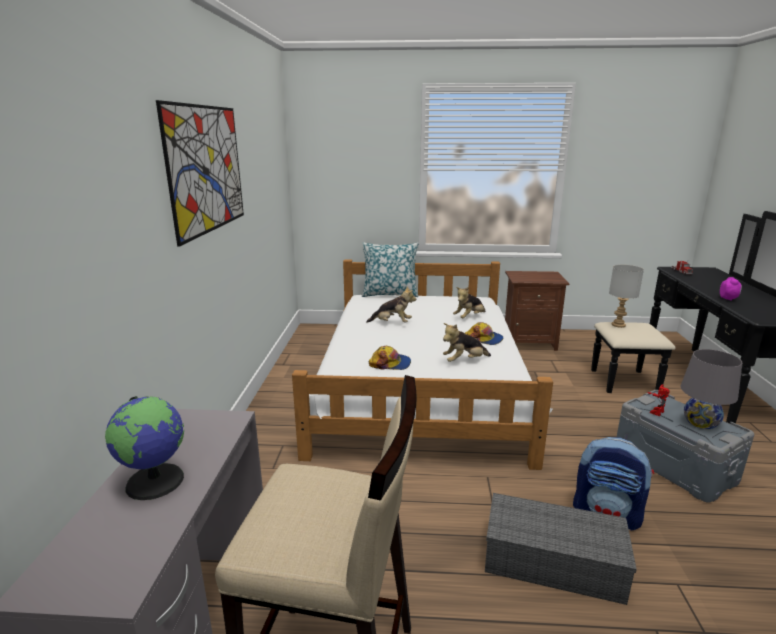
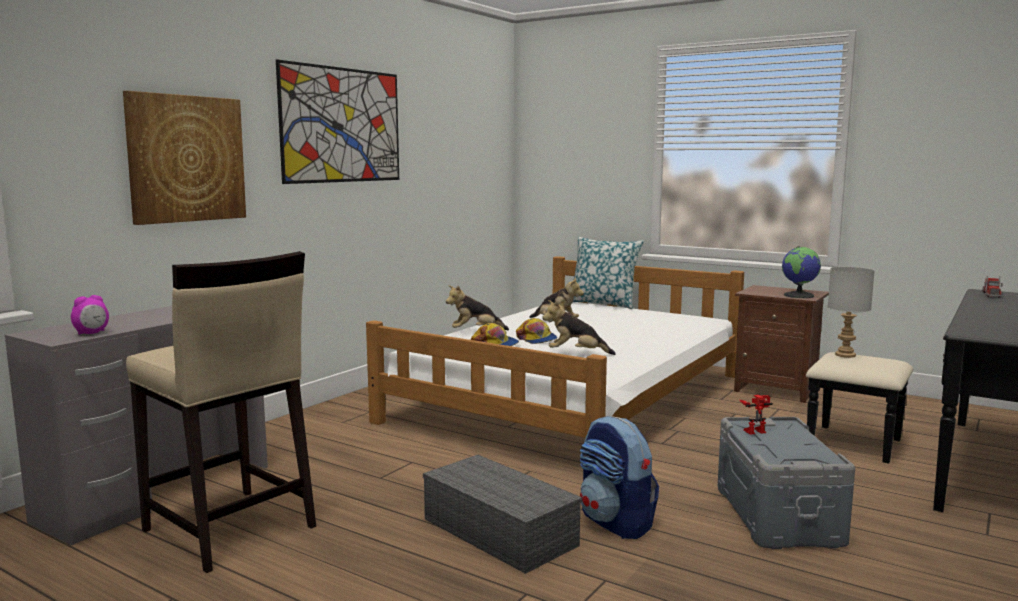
camera: 30 degrees right, 10 degrees down
(101, 244) = (186, 159): none -> picture
(156, 481) = (144, 318): globe -> globe (799, 295)
(469, 317) = (656, 328): plush toy -> plush toy (475, 331)
(484, 339) = (636, 343): cap -> cap (536, 339)
(700, 422) = (797, 448): grey table lamp -> none
(728, 299) = (979, 317): alarm clock -> alarm clock (92, 333)

